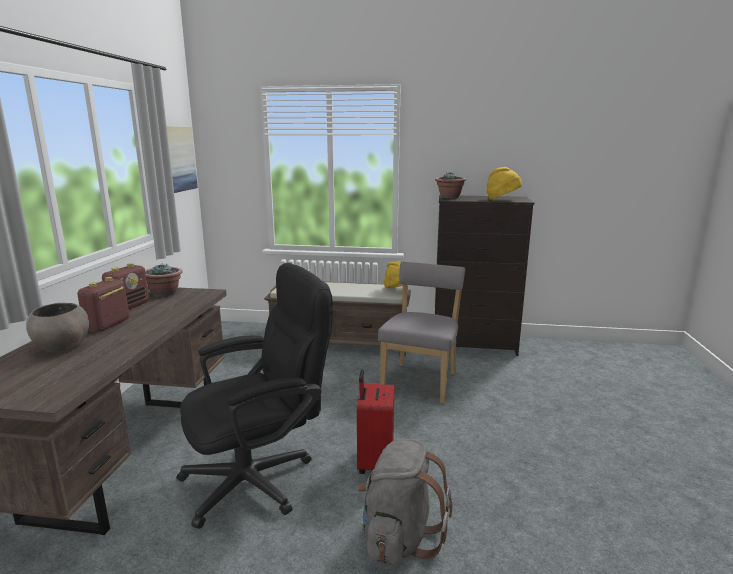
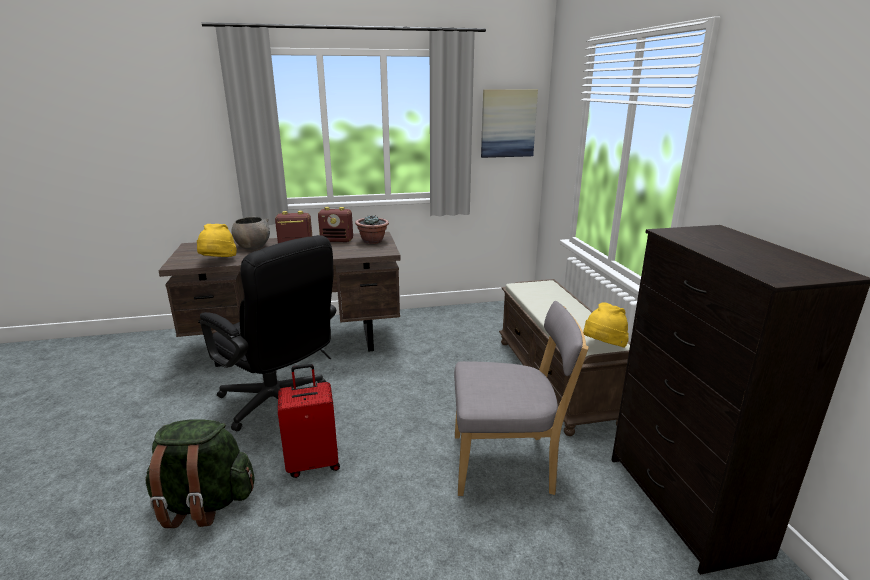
camera: 70 degrees right, 5 degrees up
(399, 537) = (204, 503): grey backpack -> green backpack
(449, 197) = (697, 231): potted plant -> none
(502, 200) = (747, 262): yellow hat -> yellow hat (218, 261)

